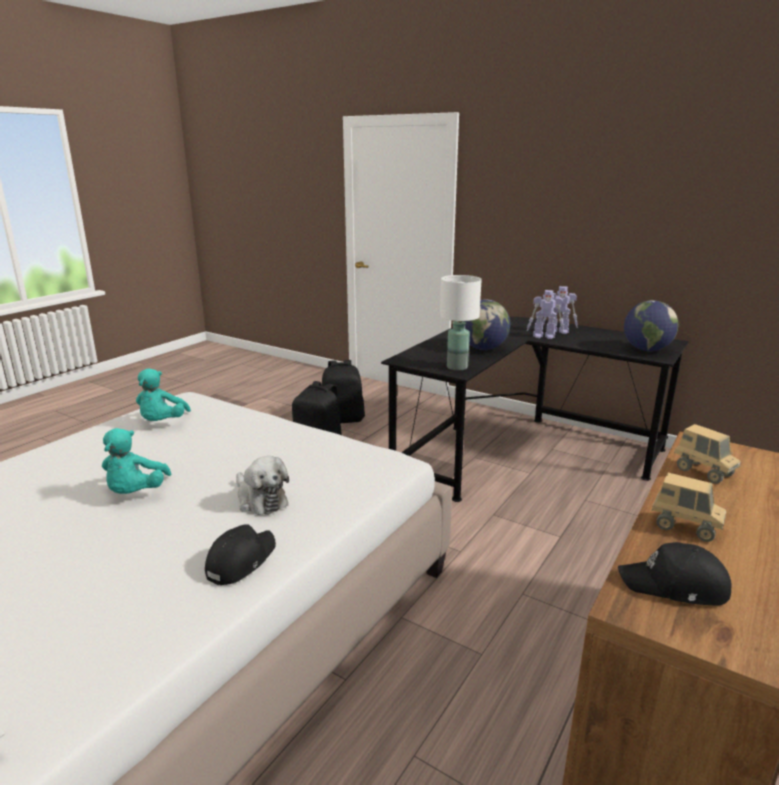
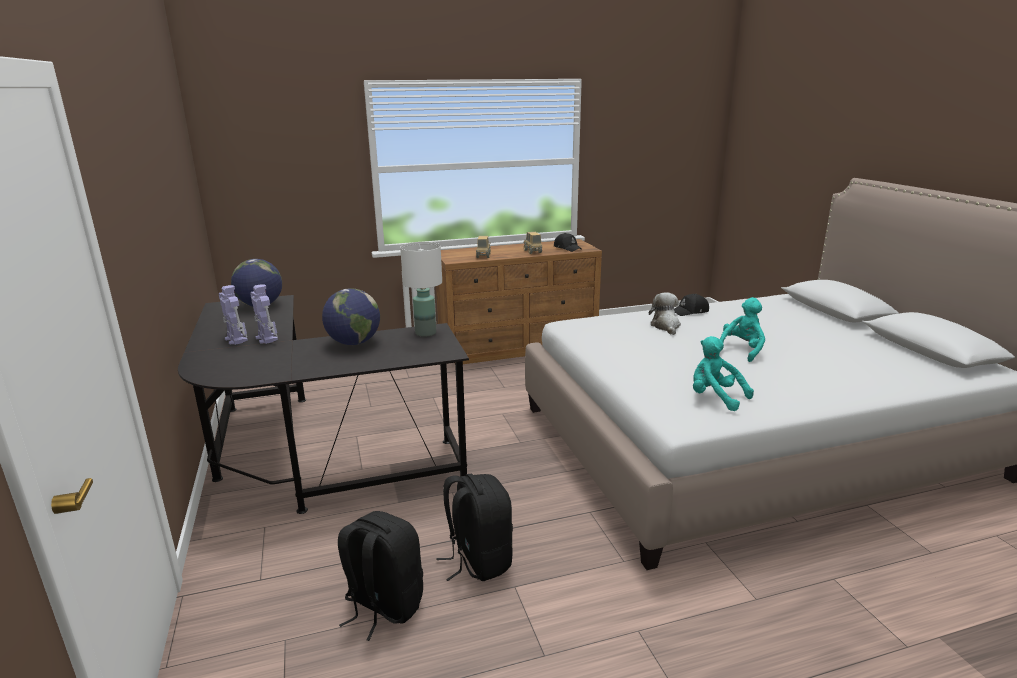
camera: 140 degrees left, 0 degrees up
(162, 423) = (715, 397): turquoise plush toy -> turquoise plush toy turned 90 degrees counterclockwise

